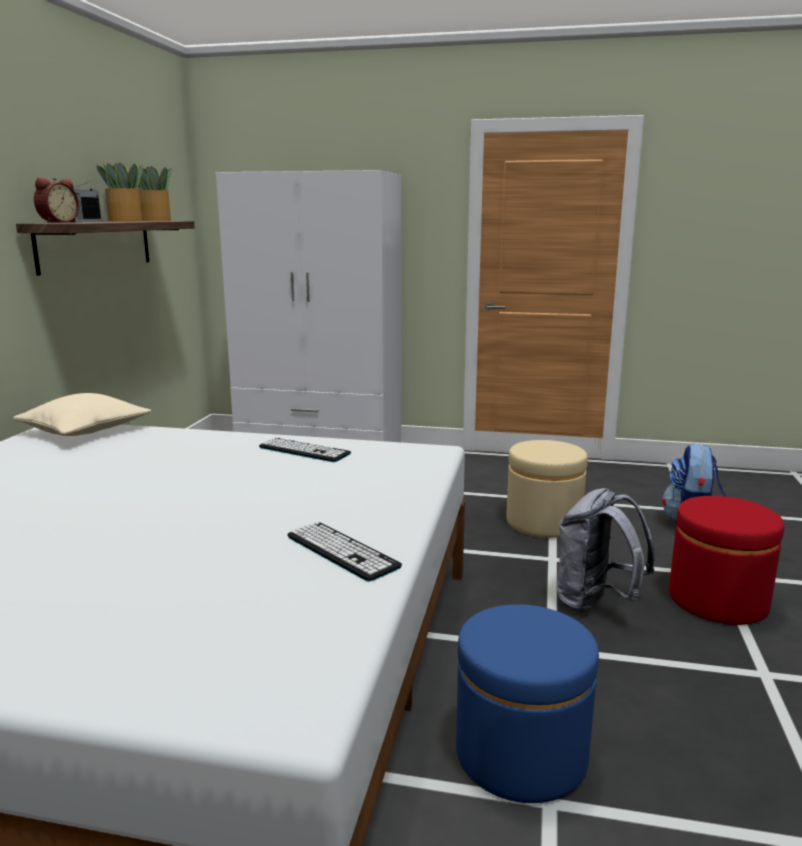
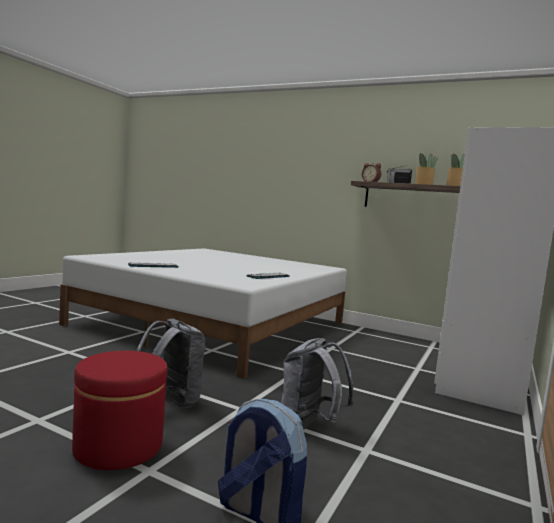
camera: 105 degrees right, 10 degrees down
(85, 431) = (322, 268): beige pillow -> none
(521, 754) = (94, 354): blue ottoman -> none
(543, 522) = (309, 426): beige ottoman -> grey backpack

